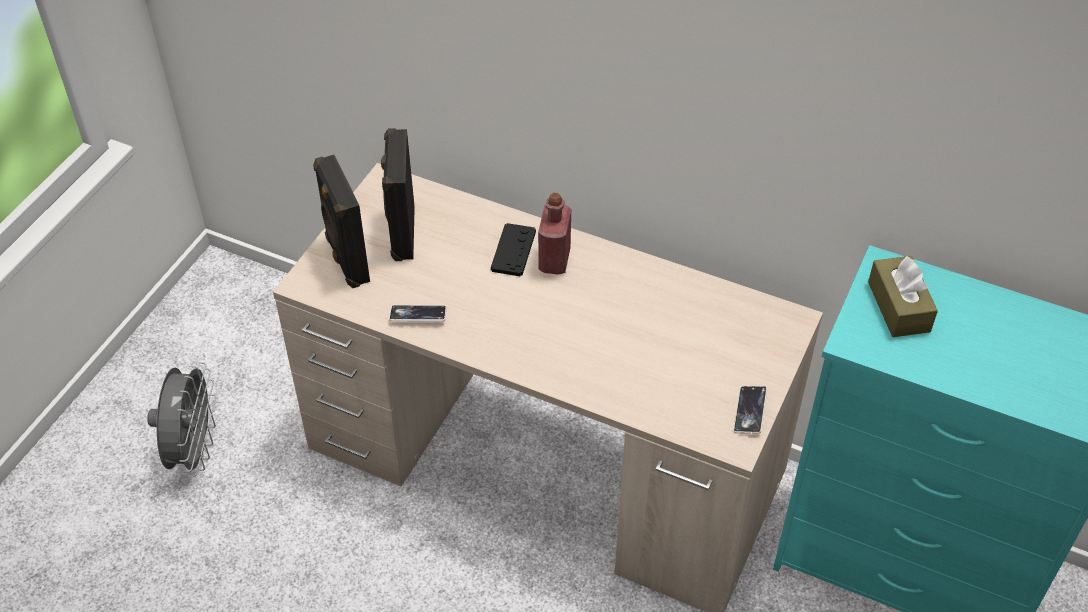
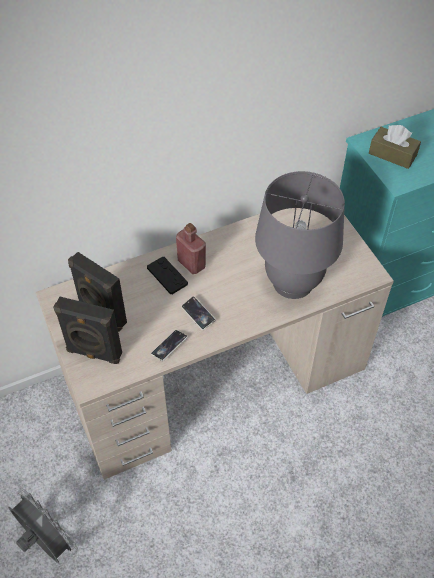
camera: 50 degrees left, 5 degrees up
(631, 370) = (293, 282): none -> grey table lamp
(749, 412) = (359, 256): phone -> phone (198, 314)

